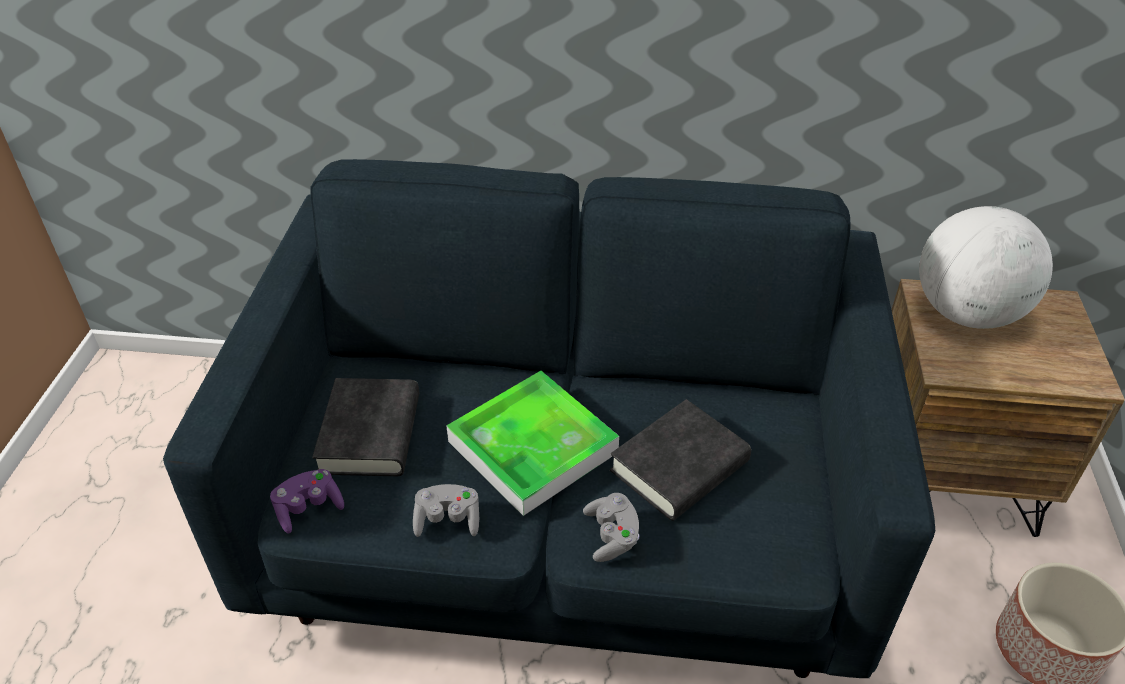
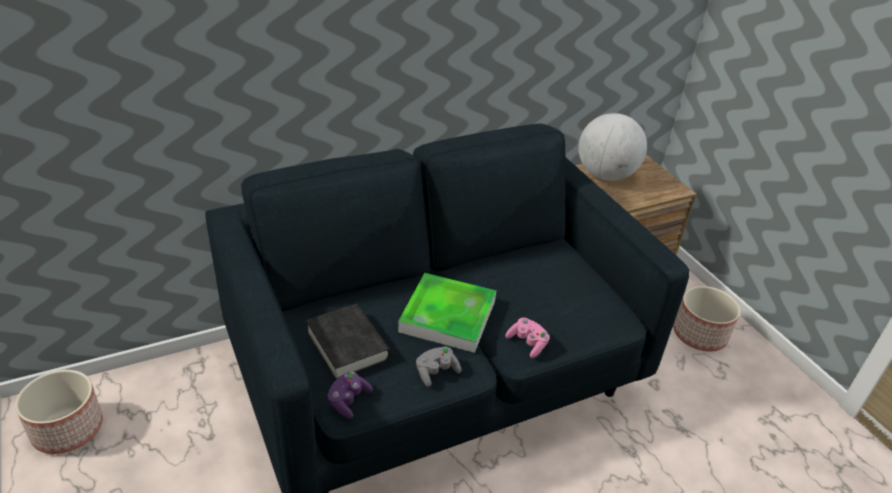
camera: 35 degrees left, 5 degrees down
(129, 407) = (67, 428): none -> planter
(611, 536) = (527, 343): grey game controller -> pink game controller
(679, 467) = (531, 297): black book -> none

